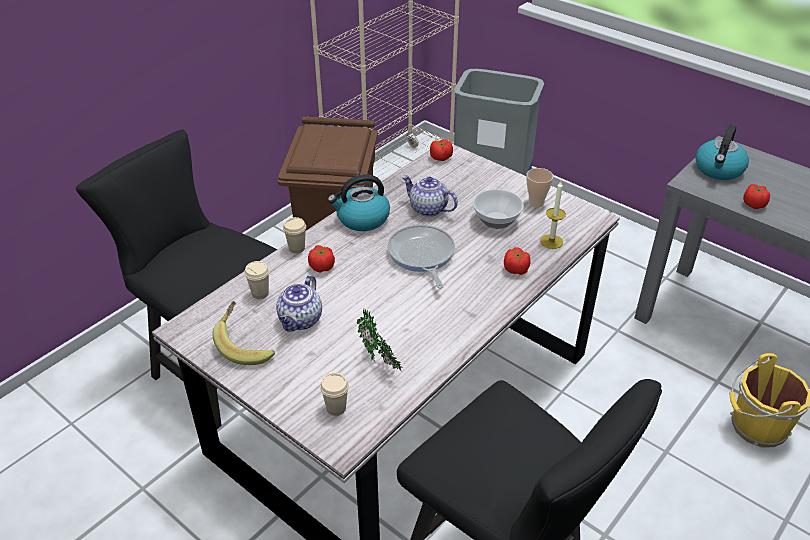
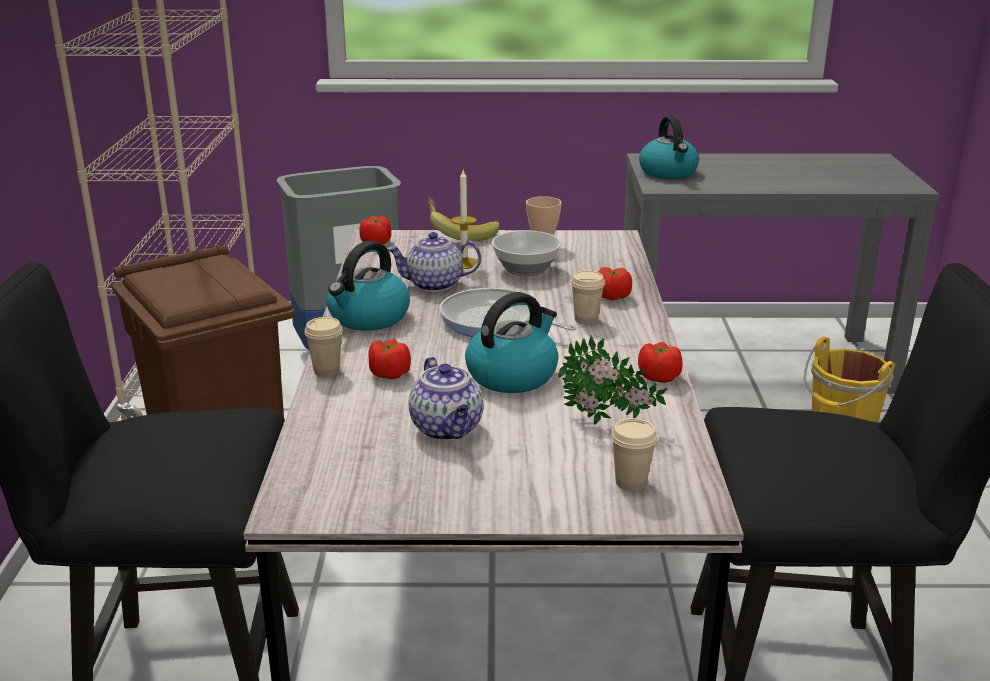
camera: 40 degrees left, 15 degrees down
(246, 345) = (415, 482): banana -> banana (460, 234)
(260, 293) = (348, 428): beige cup -> beige cup (586, 319)
(378, 301) = (512, 375): none -> kettle
(551, 241) = (608, 266): candle -> candle (464, 263)
(753, 204) = (735, 185): tomato -> tomato (658, 377)

